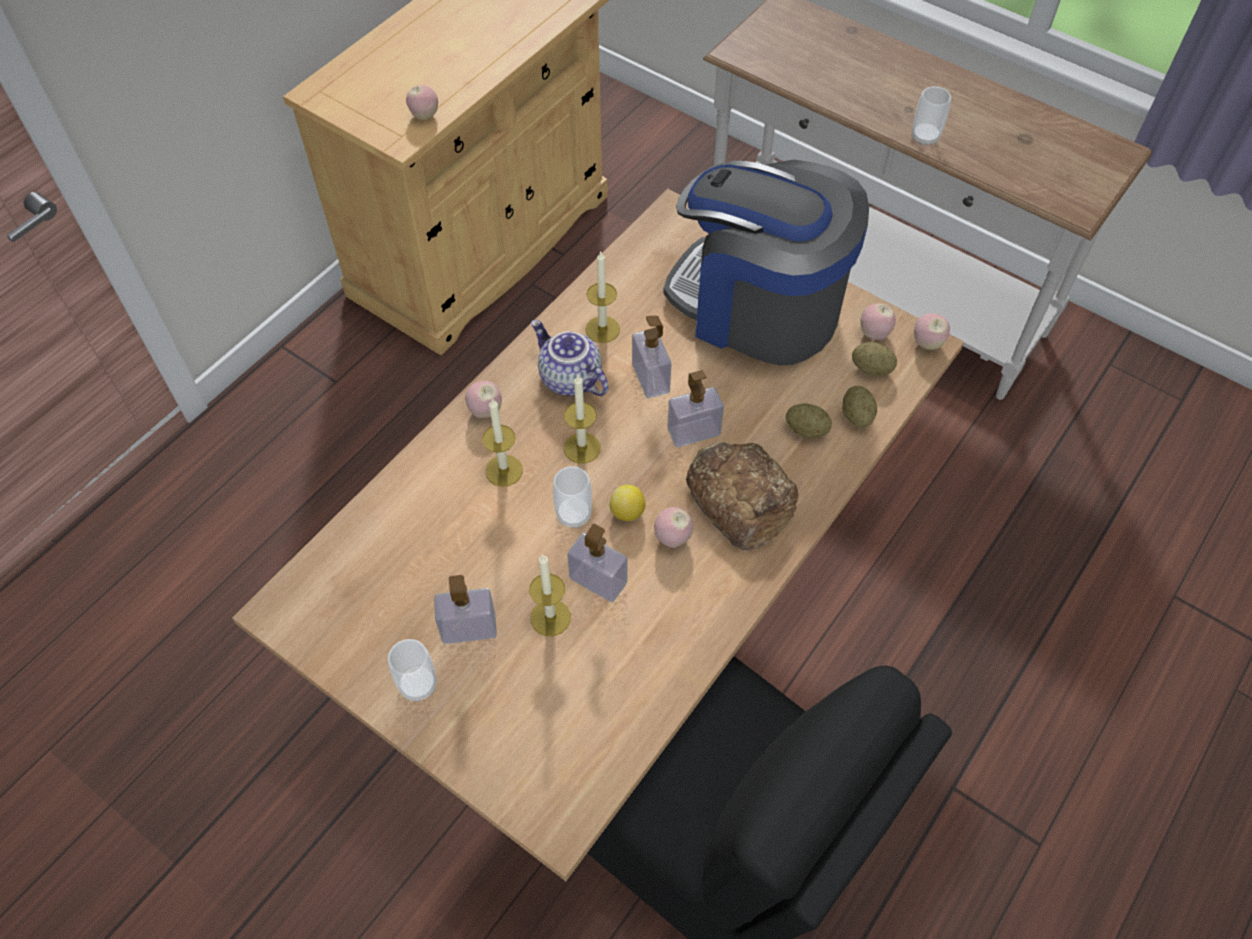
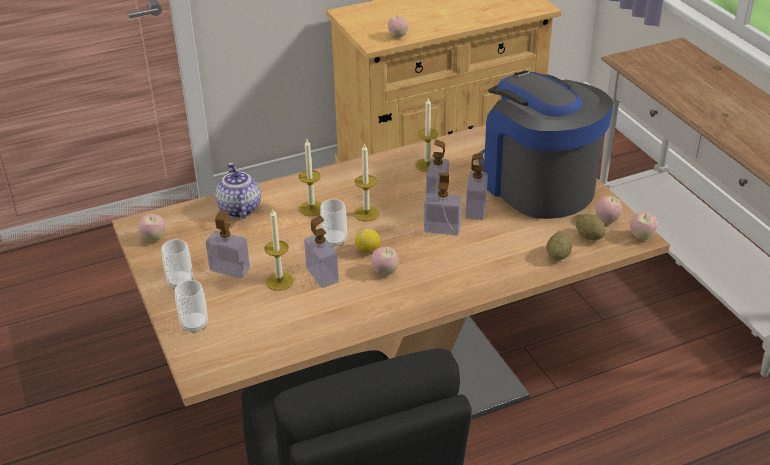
camera: 30 degrees right, 20 degrees down
(485, 411) = (325, 179): apple -> apple (154, 238)
(569, 379) = (386, 181): teapot -> teapot (238, 209)
(713, 382) = (475, 210): none -> soap dispenser
(740, 498) = (444, 269): bread -> none
(806, 430) = (517, 251): potato -> none
(925, 137) = (724, 131): cup -> cup (194, 325)

